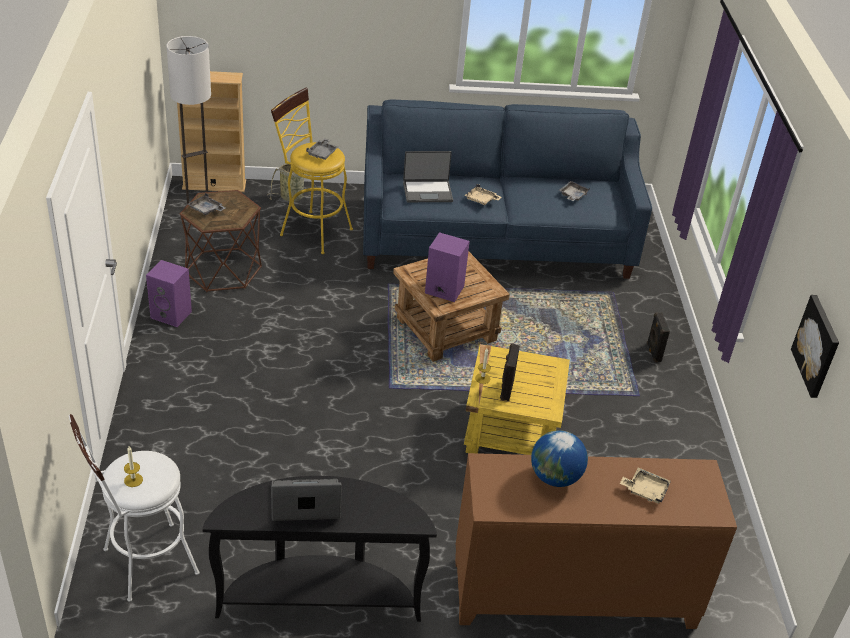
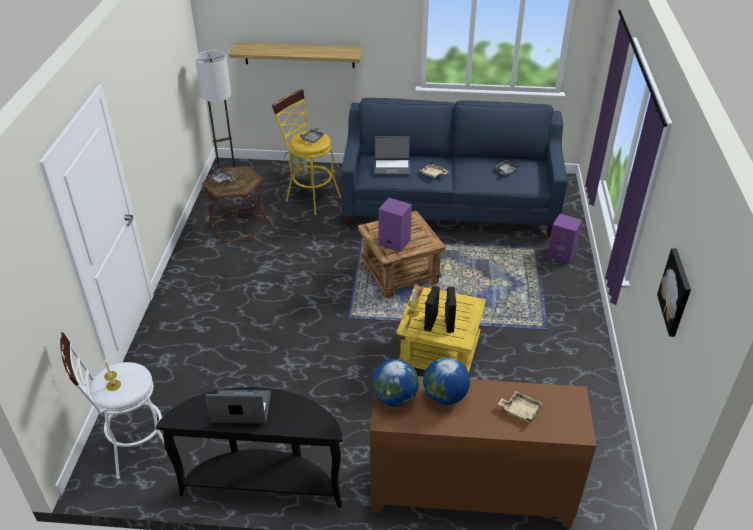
camera: 10 degrees right, 0 degrees up
(172, 314) = (195, 258): purple speaker -> purple speaker (562, 254)
(214, 185) = (244, 164): beige bookcase -> none
(298, 42) = (299, 55): none -> shelf
(496, 481) = (395, 398): none -> globe
(653, 352) = (564, 295): black speaker -> black speaker (448, 323)

